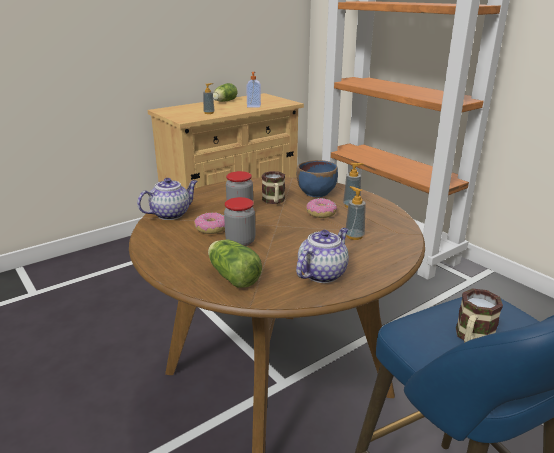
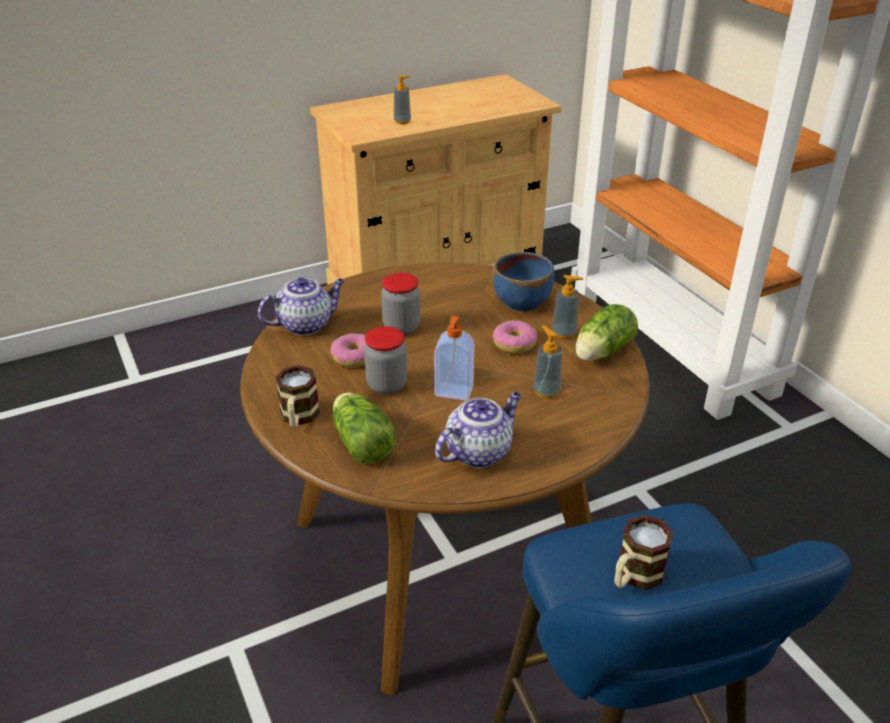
camera: 10 degrees right, 10 degrees up
(224, 101) = (433, 93): lettuce -> lettuce (601, 352)
(253, 106) = (477, 109): soap dispenser -> soap dispenser (453, 392)
(274, 201) = (455, 313): mug -> mug (298, 418)

